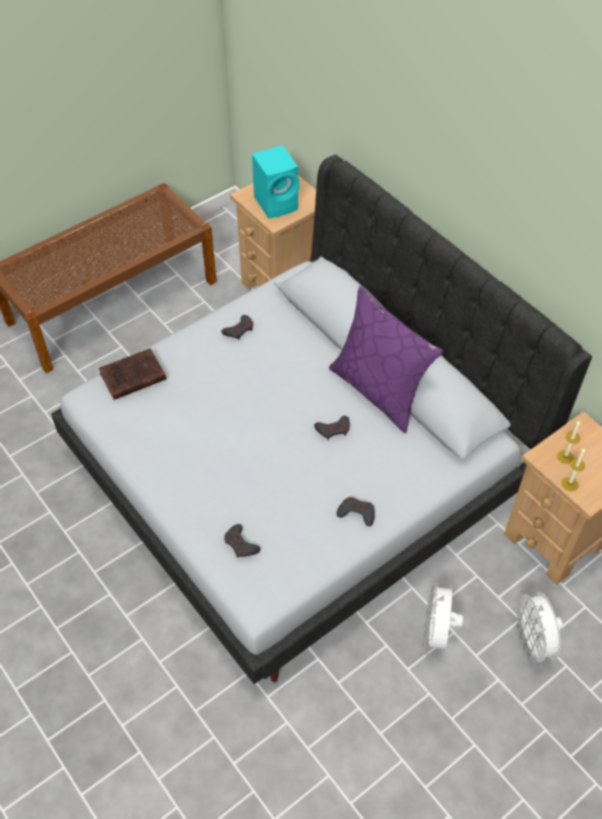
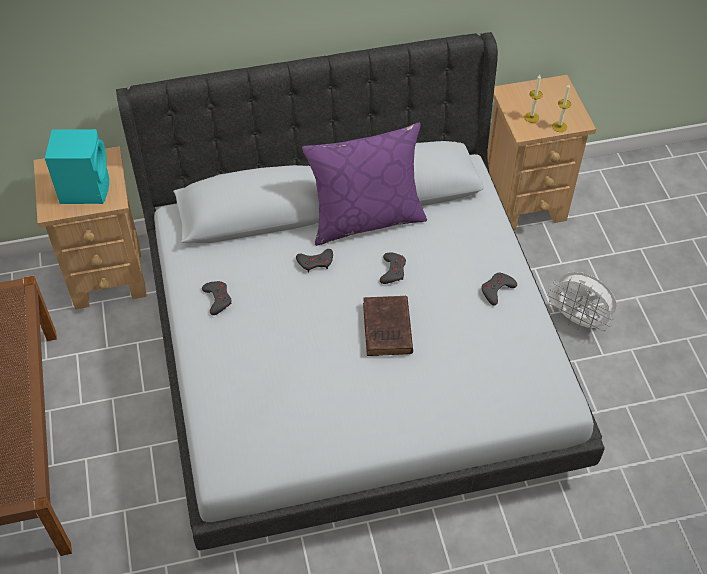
camera: 65 degrees left, 0 degrees up
(131, 377) = (225, 418): brown book -> brown book (387, 330)
(241, 544) = (491, 392): grey game controller -> grey game controller (315, 262)
(532, 643) = (612, 260): white fan -> none

